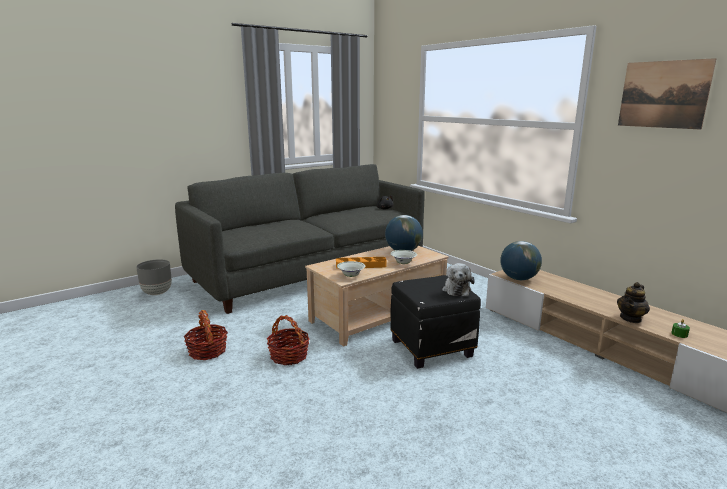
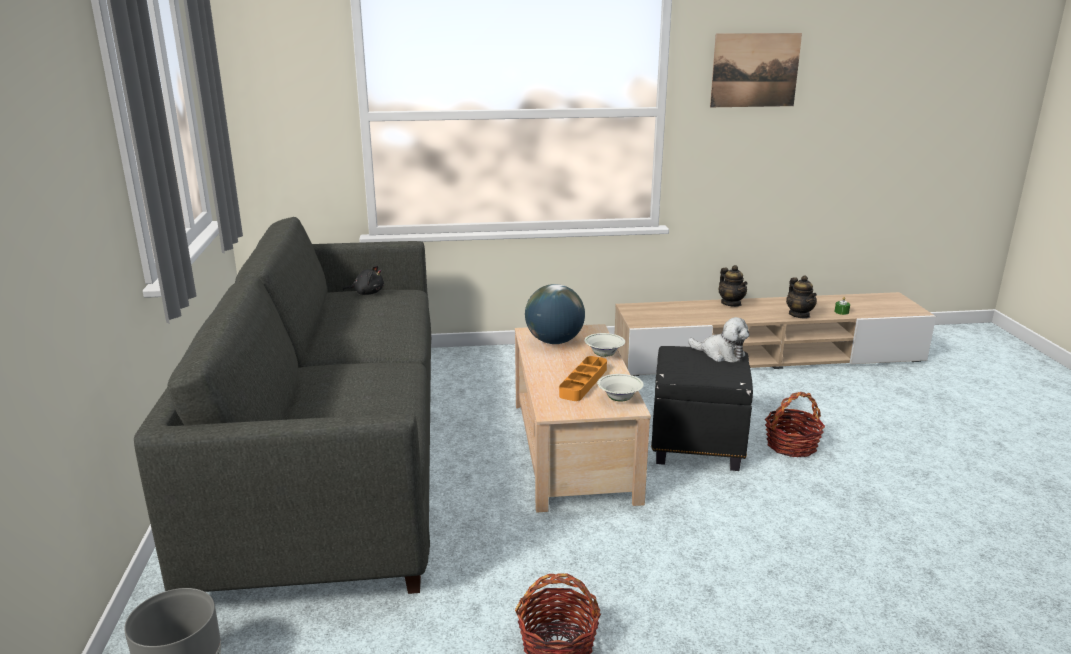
camera: 60 degrees left, 5 degrees up
(289, 356) = (638, 560): basket -> basket (791, 445)
(519, 279) = (661, 320): globe -> none
(597, 292) = (731, 303): none -> teapot

